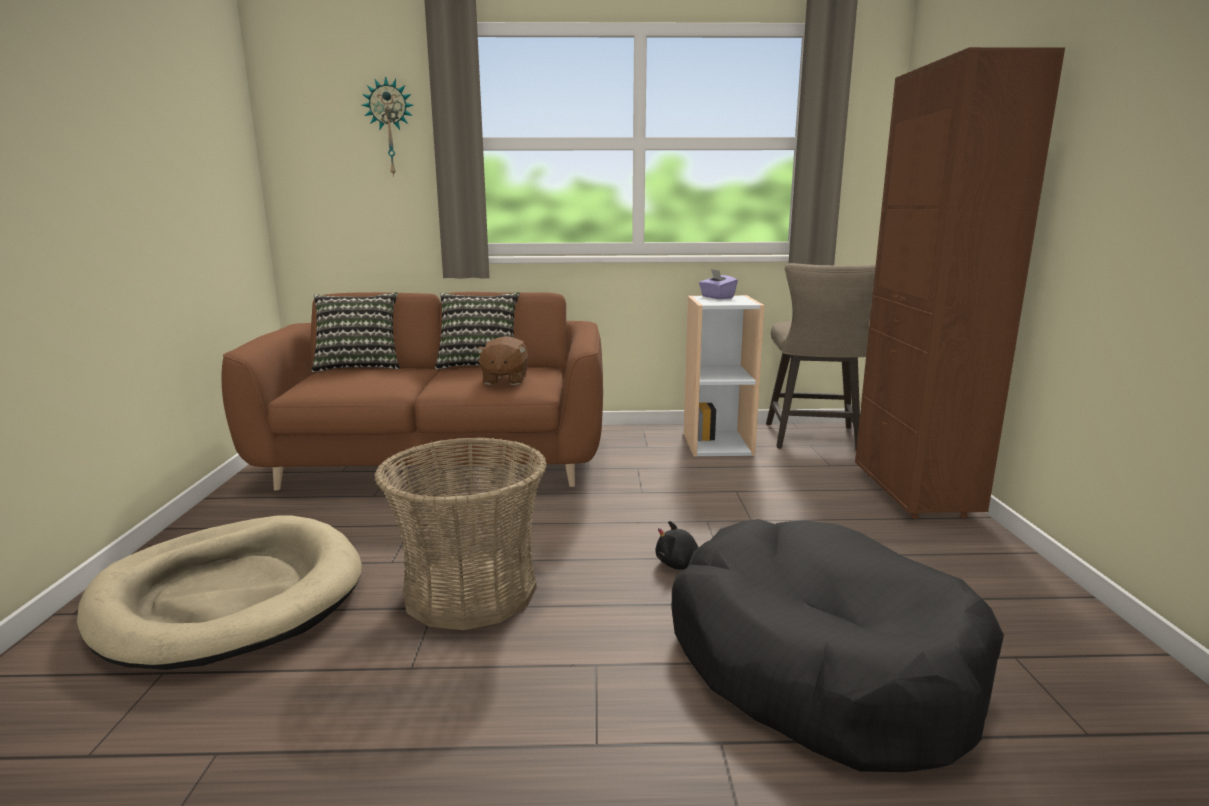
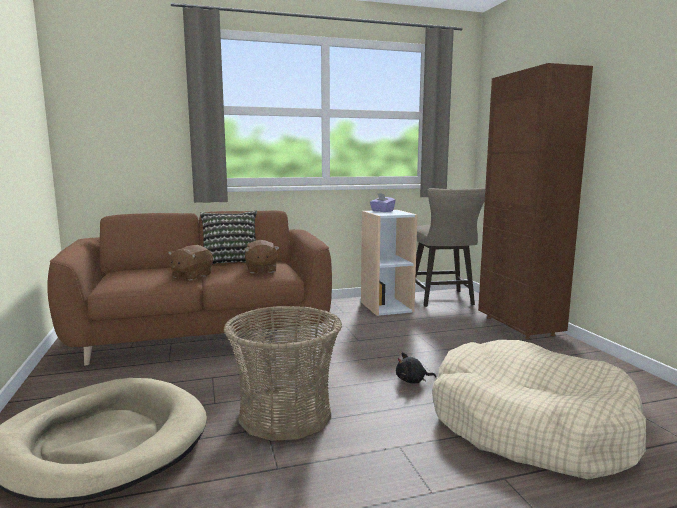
camera: 15 degrees left, 5 degrees down
(359, 366) = (141, 267): pillow -> none
(390, 128) = (153, 97): wall clock -> none
(408, 383) = (191, 276): none -> brown plush toy
(819, 664) = (529, 425): black dog bed -> beige dog bed

